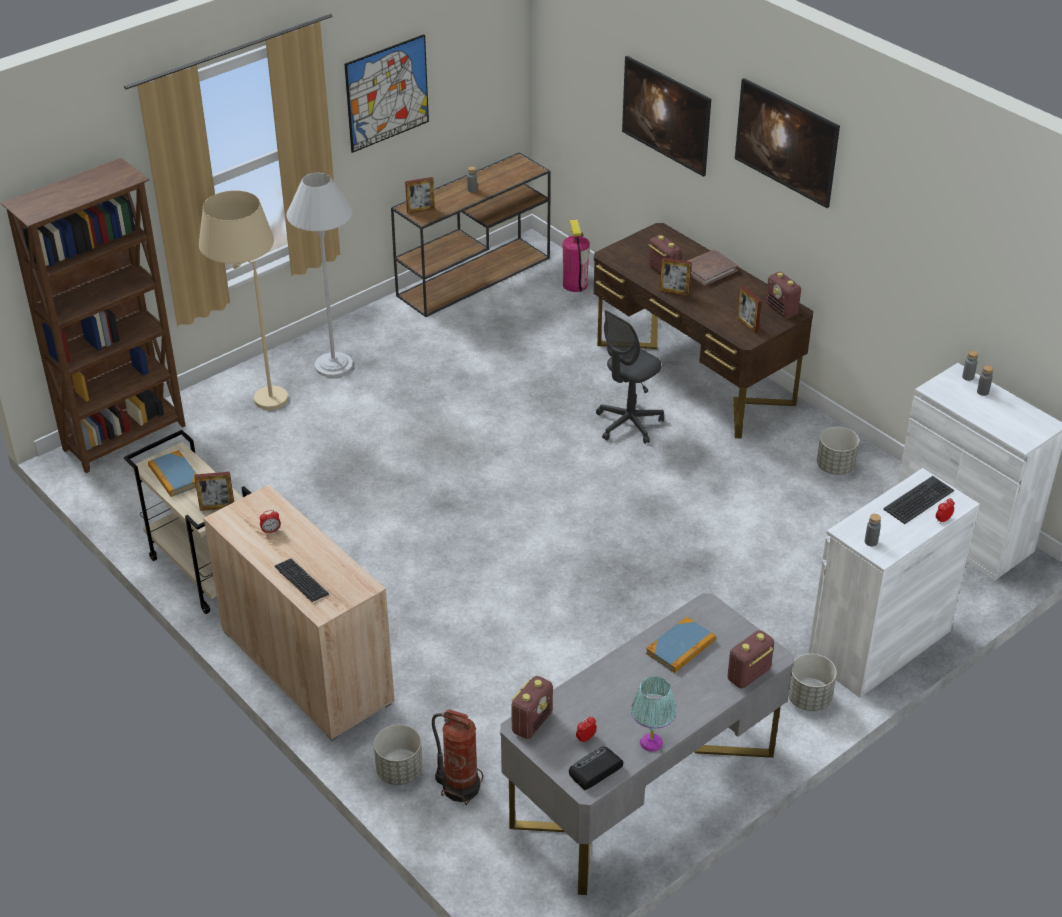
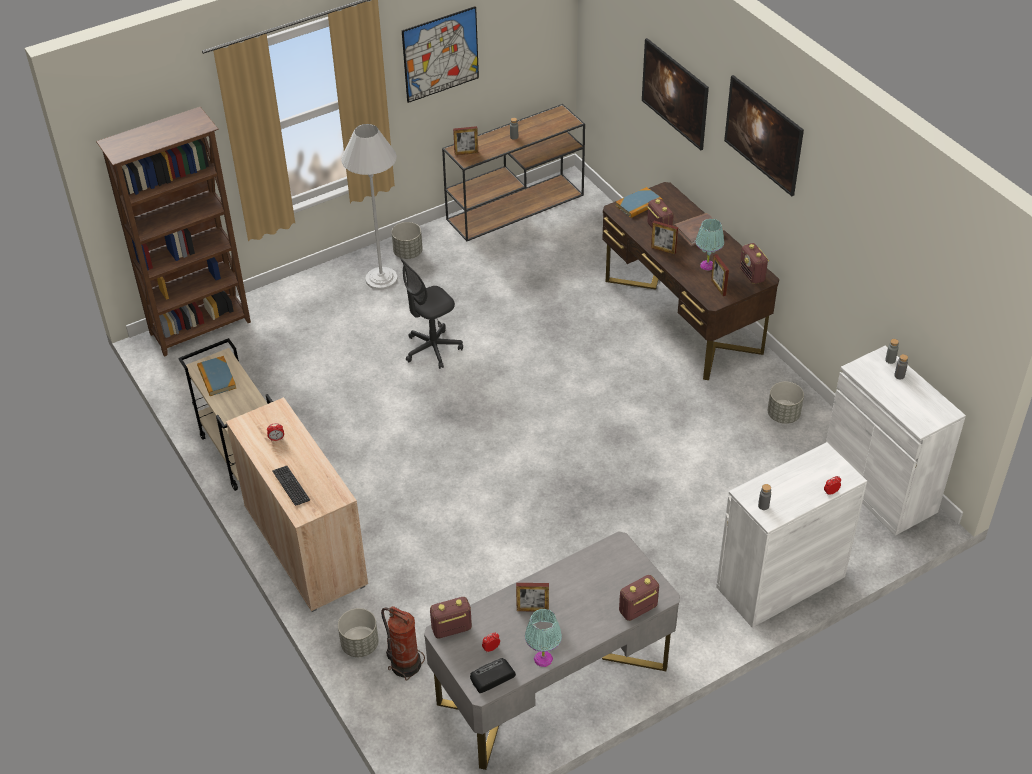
camera: 10 degrees right, 5 degrees up
(217, 507) = (244, 409): picture frame -> picture frame (532, 609)
(256, 393) = (313, 298): beige floor lamp -> none
(532, 722) = (451, 629): radio -> radio turned 150 degrees counterclockwise
(575, 284) = (599, 222): fire extinguisher -> none
(628, 424) = (615, 357): grey office chair -> grey office chair (432, 349)
(680, 647) = (588, 578): book -> book (639, 204)
(728, 304) = (707, 265): none -> turquoise table lamp
(809, 698) = (709, 623): grey planter -> grey planter (408, 252)
(919, 501) = (815, 472): keyboard -> none

